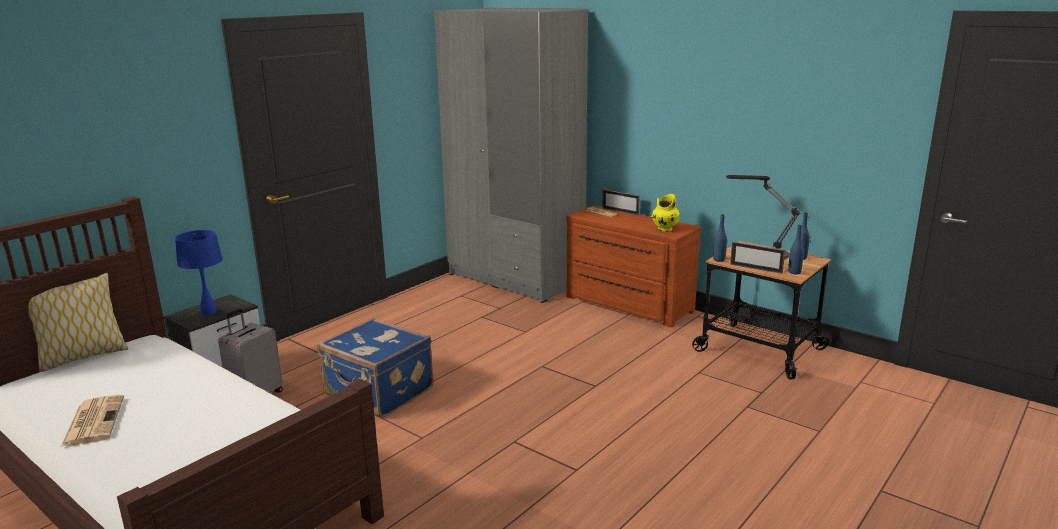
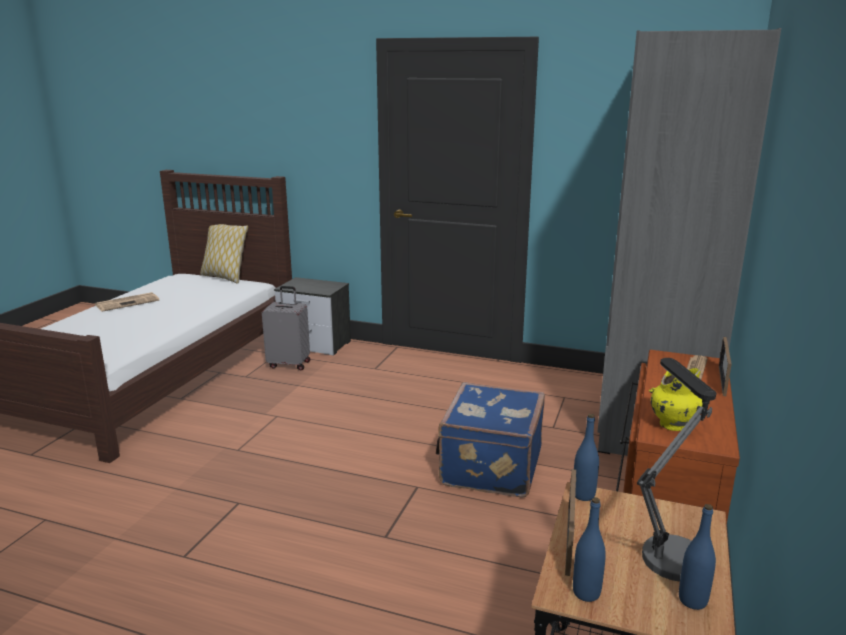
camera: 70 degrees right, 0 degrees up
(209, 312) = (309, 285): blue table lamp -> none
(378, 393) = (314, 409): blue suitcase -> blue suitcase (489, 467)

